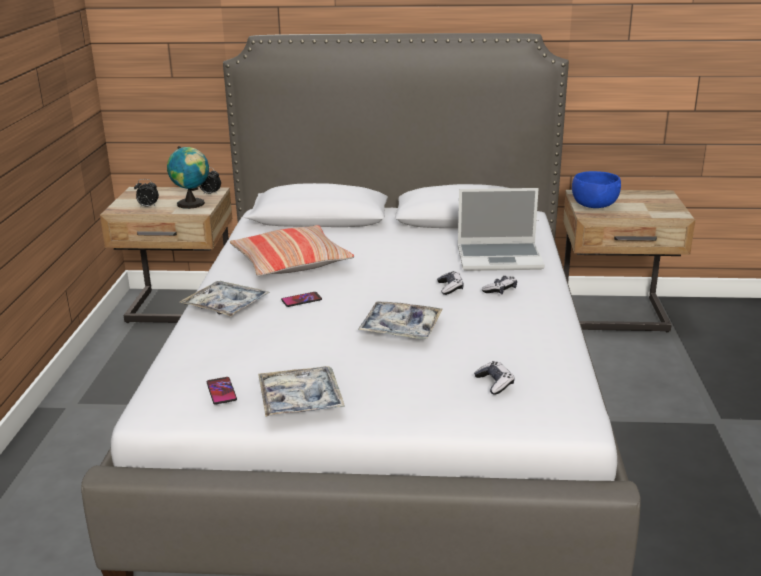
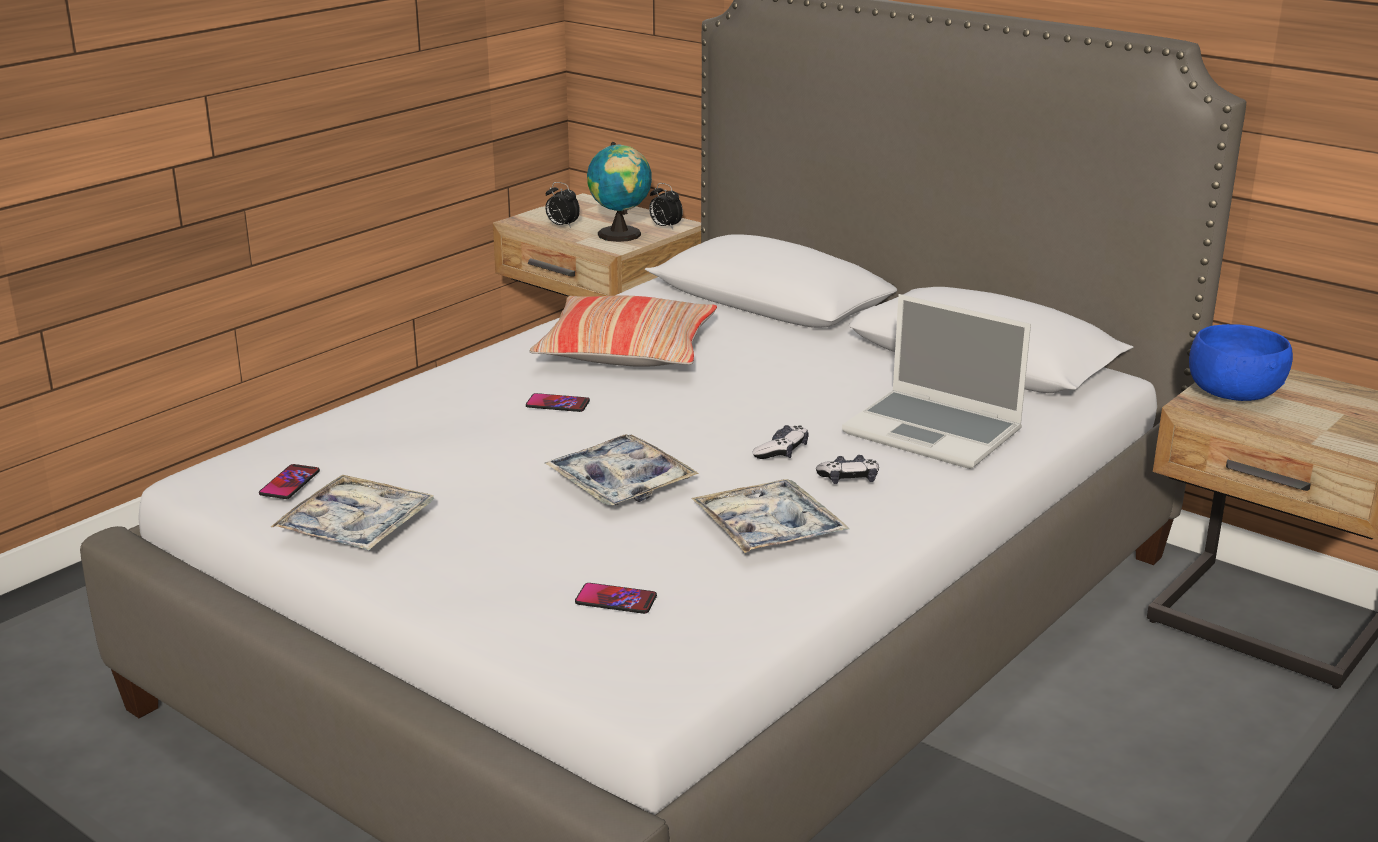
camera: 35 degrees right, 0 degrees up
(226, 306) = (460, 383): tray -> tray (768, 529)
(494, 383) = (616, 600): game controller -> phone

